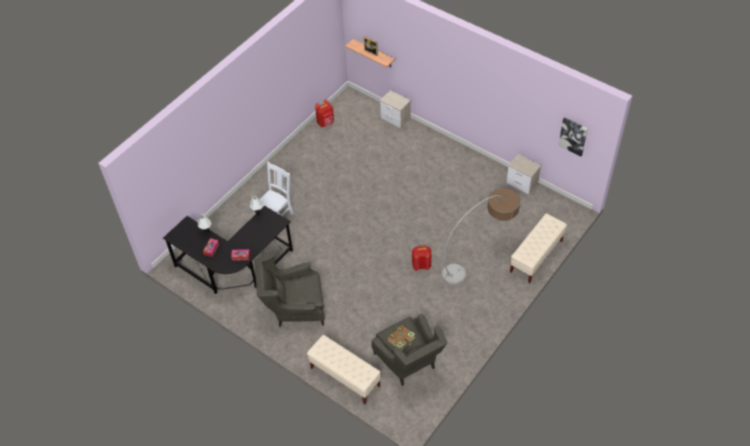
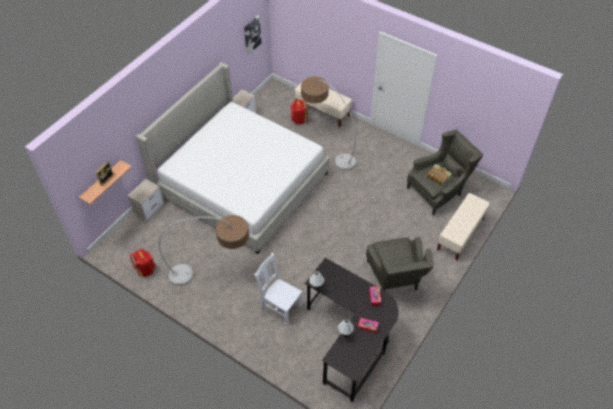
camera: 95 degrees left, 0 degrees up
(317, 169) = (214, 273): none -> floor lamp
(421, 265) = (336, 184): red backpack -> red backpack (298, 120)
(424, 185) = (241, 183): none -> bed

